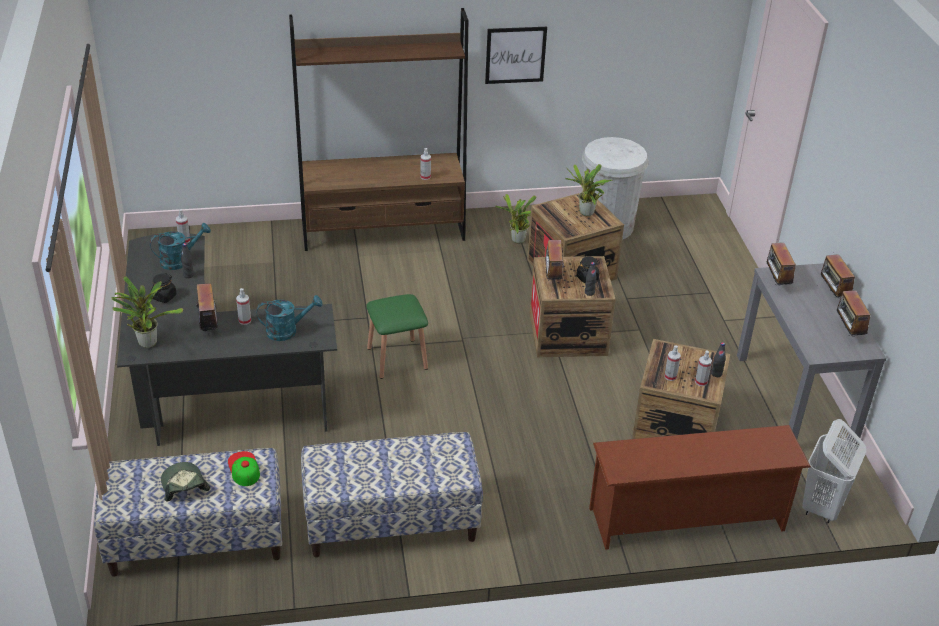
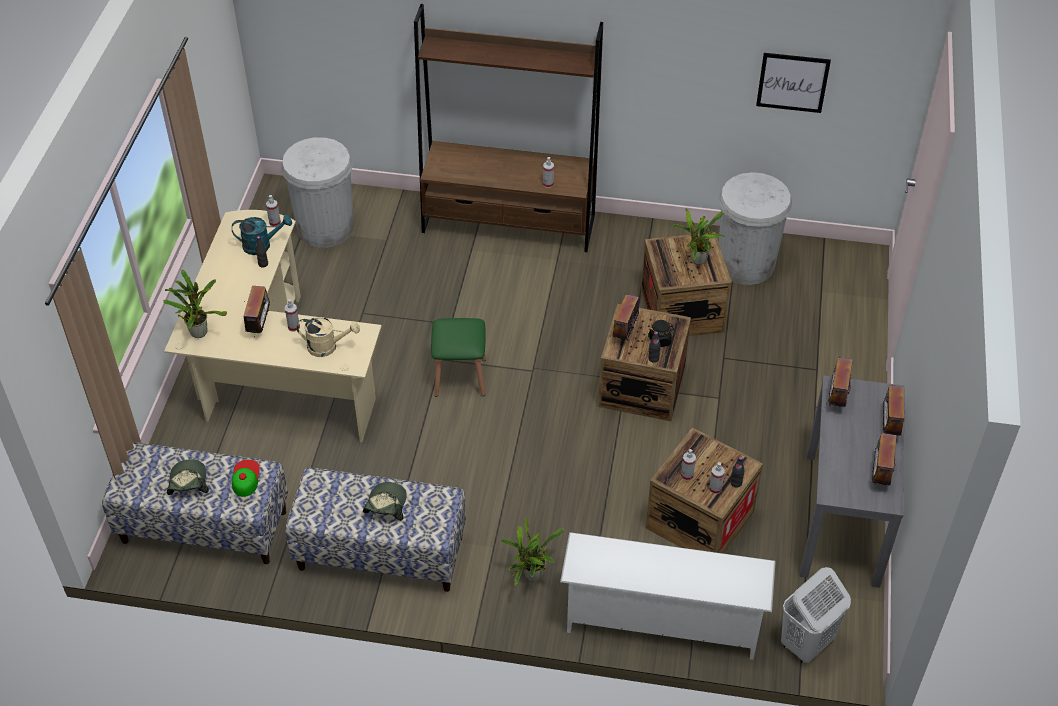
camera: 20 degrees right, 10 degrees up
(164, 296) = (232, 284): black jar -> none
(209, 262) = (325, 228): none -> white trash can
(209, 390) = (273, 372): black desk -> beige desk
(287, 331) = (327, 347): turquoise watering can -> beige watering can
(400, 462) = (385, 505): none -> cap
(515, 55) = (661, 74): picture -> picture (792, 82)
(517, 241) = (640, 264): potted plant -> potted plant (531, 577)
(687, 521) = (661, 623): brown shoe rack -> white shoe rack

